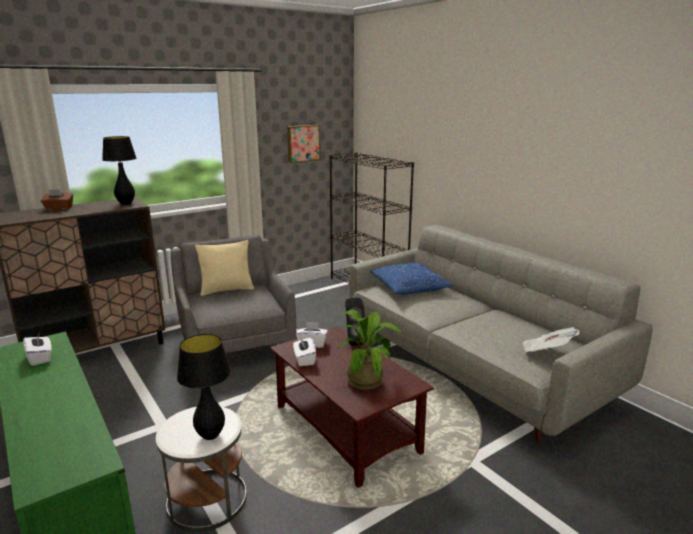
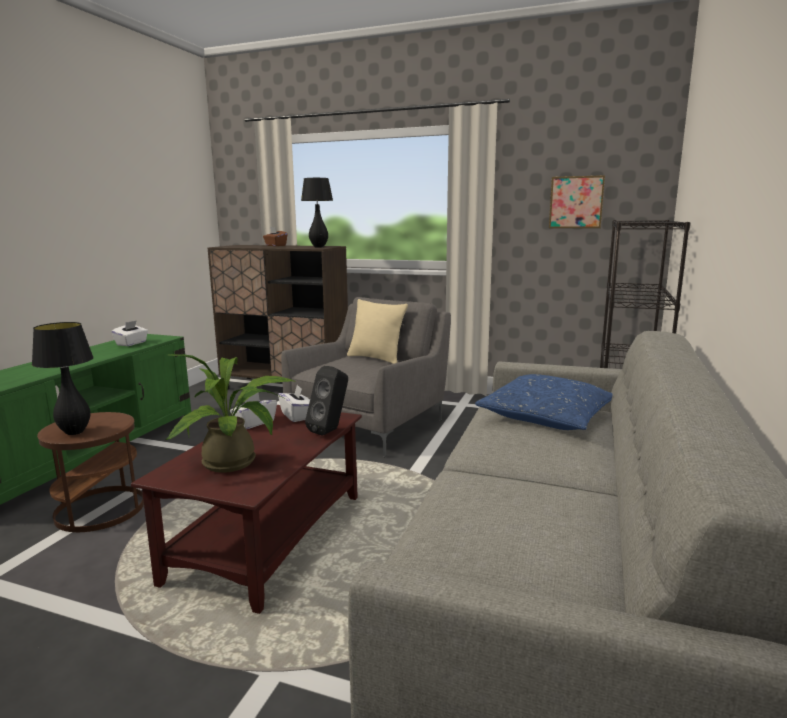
camera: 55 degrees right, 5 degrees down
(207, 499) = (101, 509): white side table -> brown side table
(546, 352) = (486, 576): newspaper -> none

